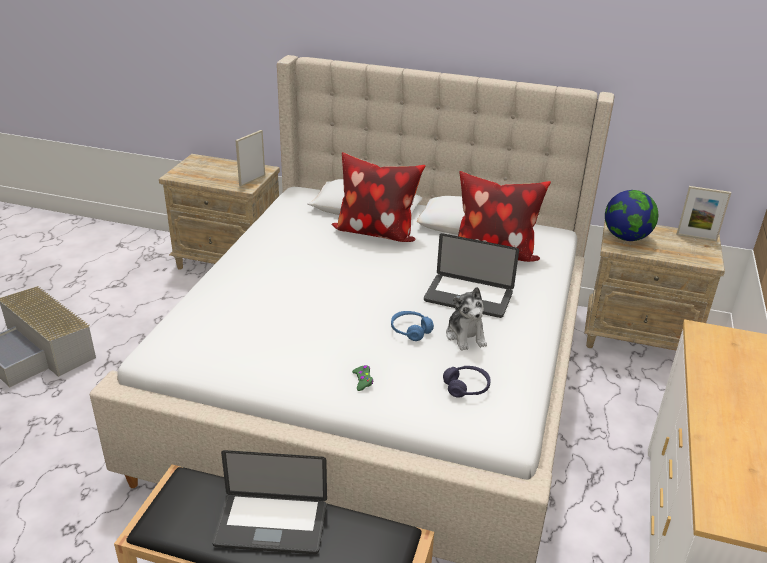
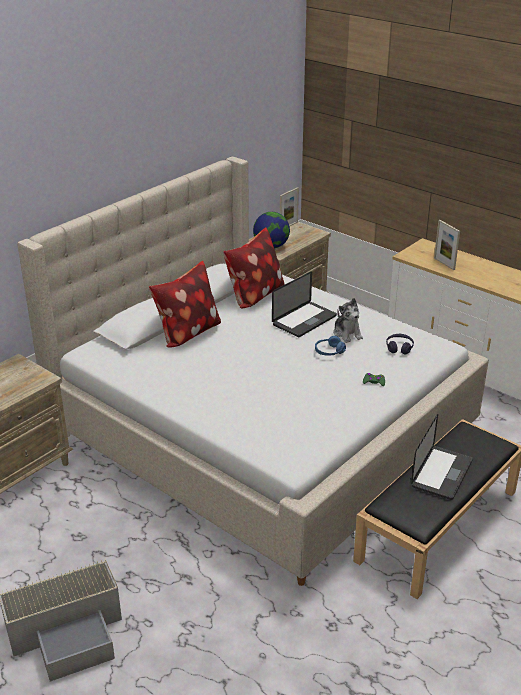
camera: 65 degrees left, 0 degrees up
(252, 180) = (34, 372): picture frame -> picture frame (444, 264)
(465, 336) = (347, 334): plush toy -> plush toy turned 60 degrees clockwise

